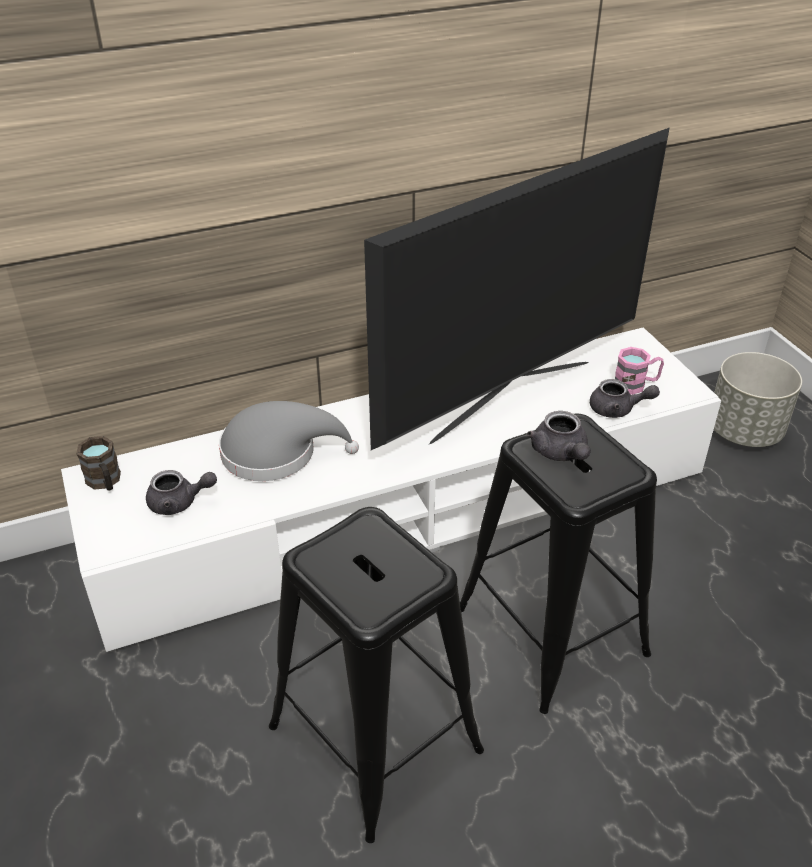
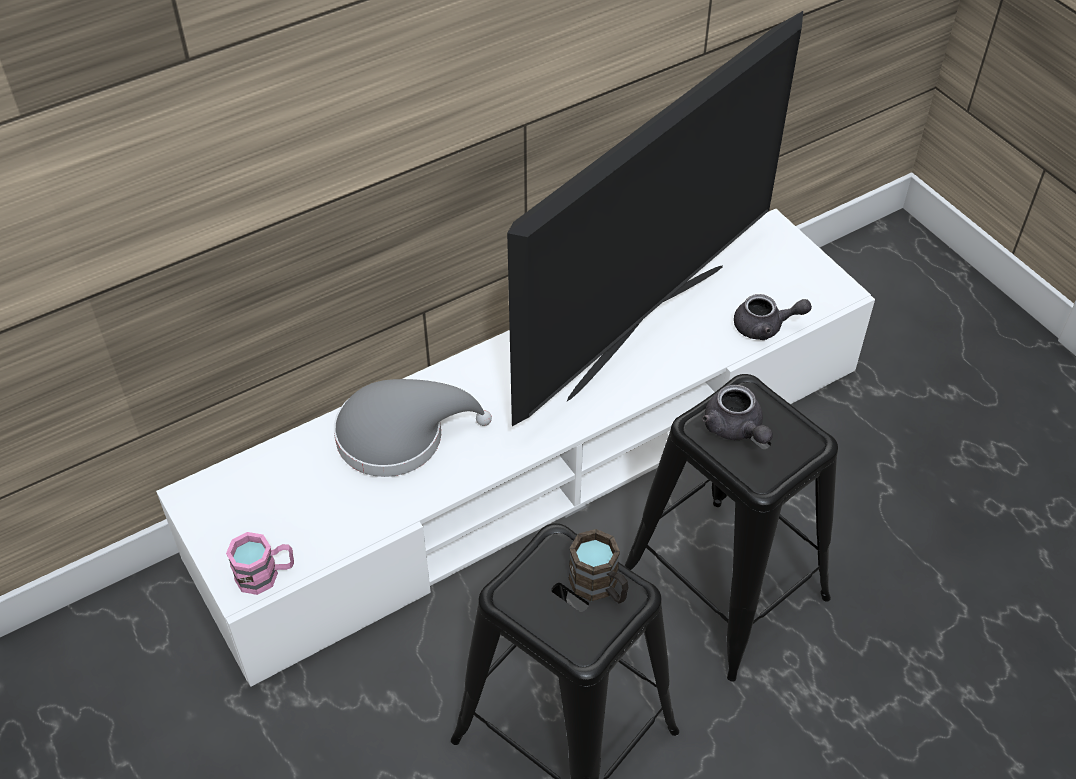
camera: 10 degrees left, 10 degrees up
(105, 482) = (214, 501): brown mug -> brown mug (600, 587)
(179, 503) = (308, 516): grey teapot -> none
(636, 384) = (780, 290): pink mug -> pink mug (266, 574)
(744, 431) = (894, 309): grey planter -> none

